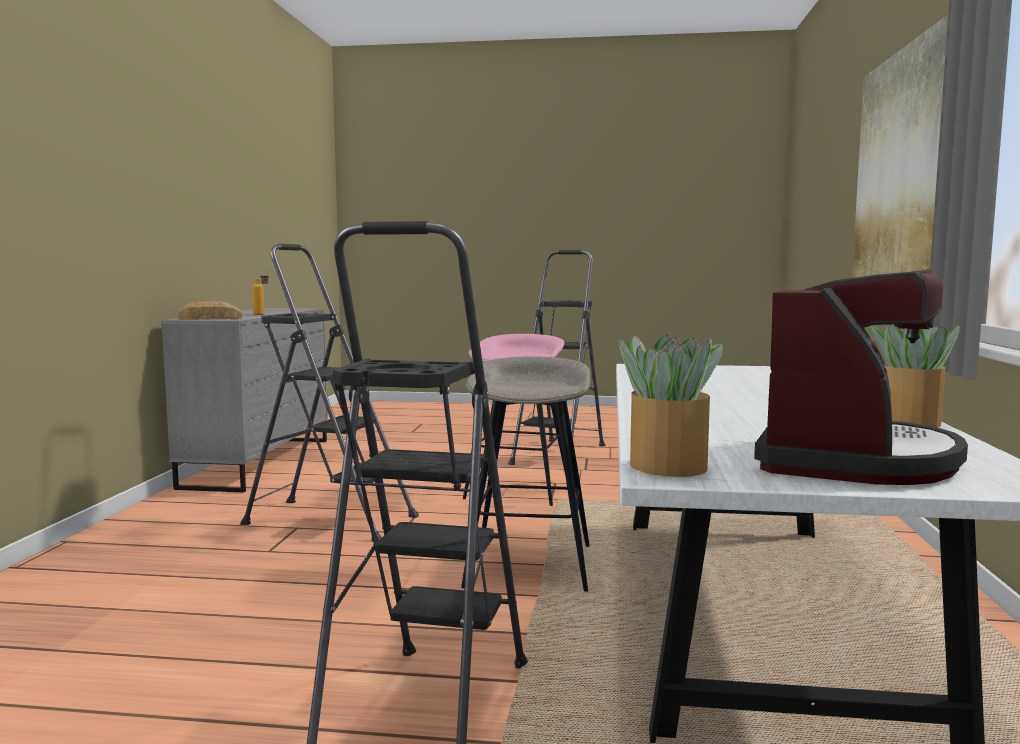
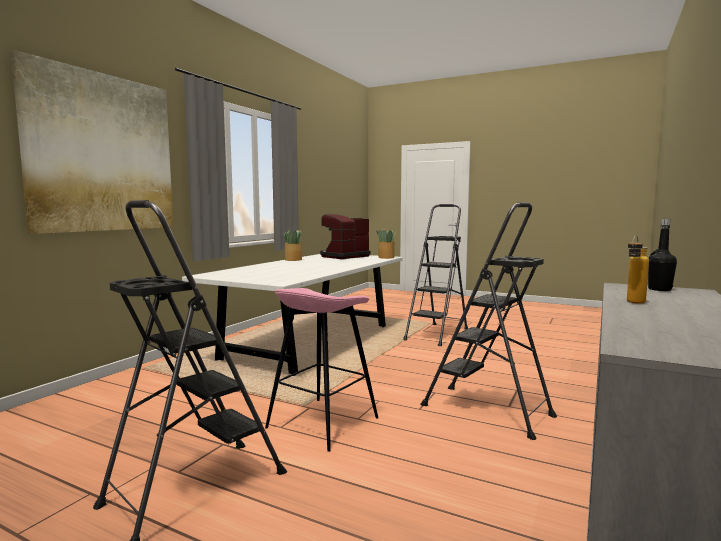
camera: 160 degrees left, 0 degrees up
(210, 318) = (659, 289): bread -> black bottle
(530, 566) = (374, 364): grey stool -> none

